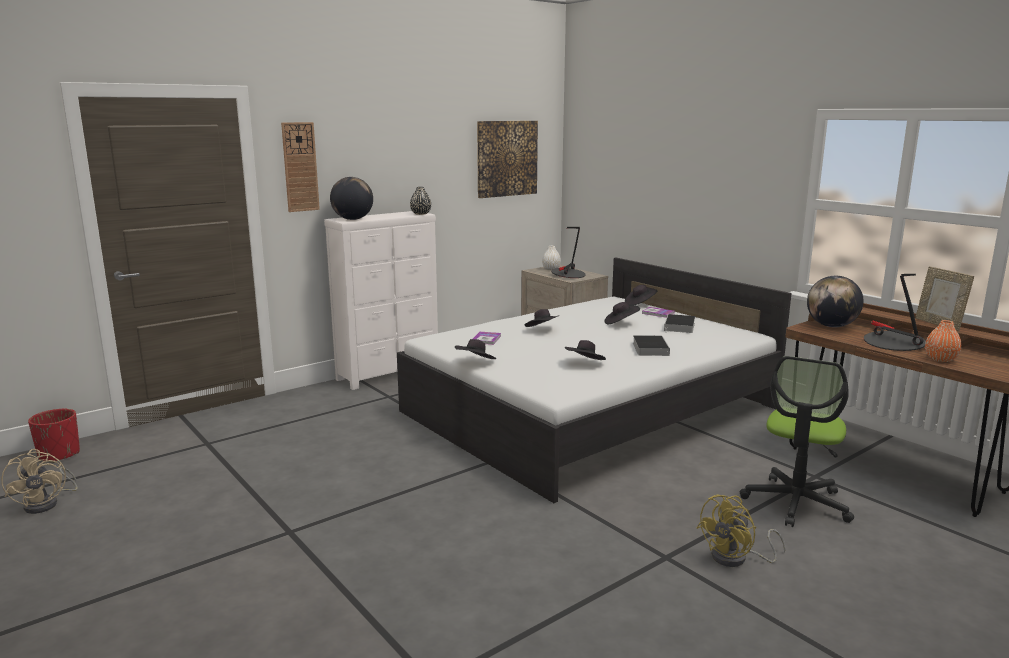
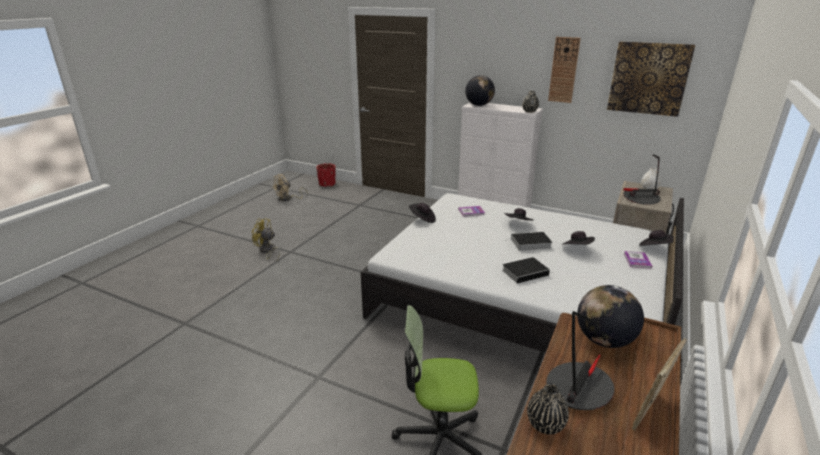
camera: 65 degrees right, 10 degrees up
(300, 167) = (461, 64): wall clock -> wall clock (564, 70)
(584, 364) = (457, 253): black hat -> none
(679, 327) = (609, 277): book -> book (529, 243)
(736, 559) = (331, 411): yellow fan -> yellow fan (267, 251)
(940, 359) = (545, 425): orange vase -> black vase

